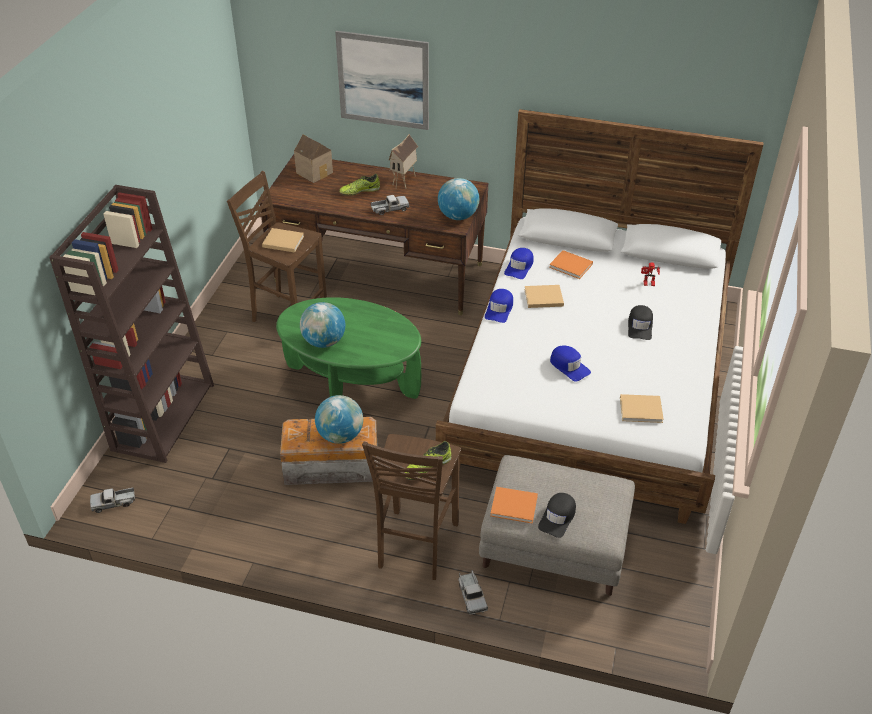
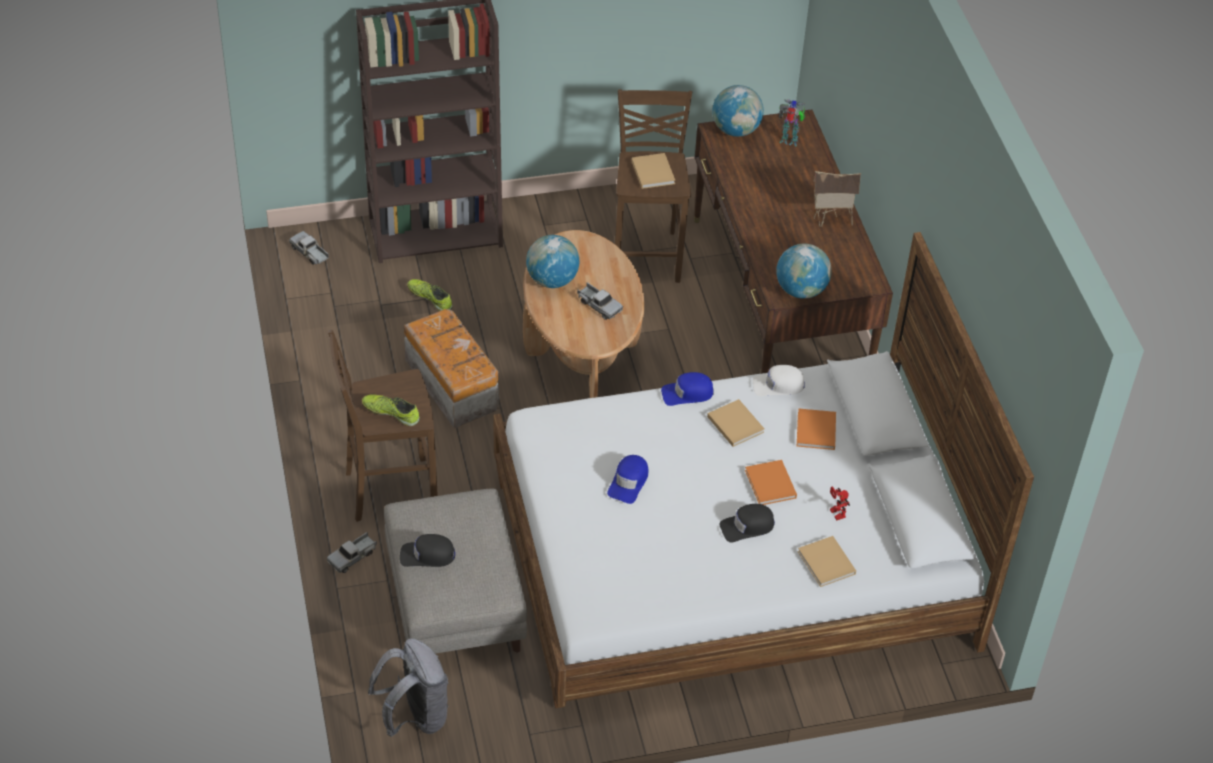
camera: 60 degrees right, 5 degrees up
(315, 172) = (789, 141): toy house -> toy robot
(340, 435) = (454, 358): globe -> globe (736, 130)
(352, 382) = (581, 350): green coffee table -> brown coffee table
(359, 191) = (782, 191): shoe -> shoe (430, 298)
(383, 80) = (869, 97): picture -> none
(390, 209) = (768, 229): toy truck -> toy truck (599, 305)
(515, 506) = (422, 517): orange book -> orange book (771, 485)
(519, 267) = (778, 385): blue cap -> white cap
(642, 410) = (601, 566): beige book -> beige book (827, 564)
(658, 615) = (414, 716): none -> grey backpack

